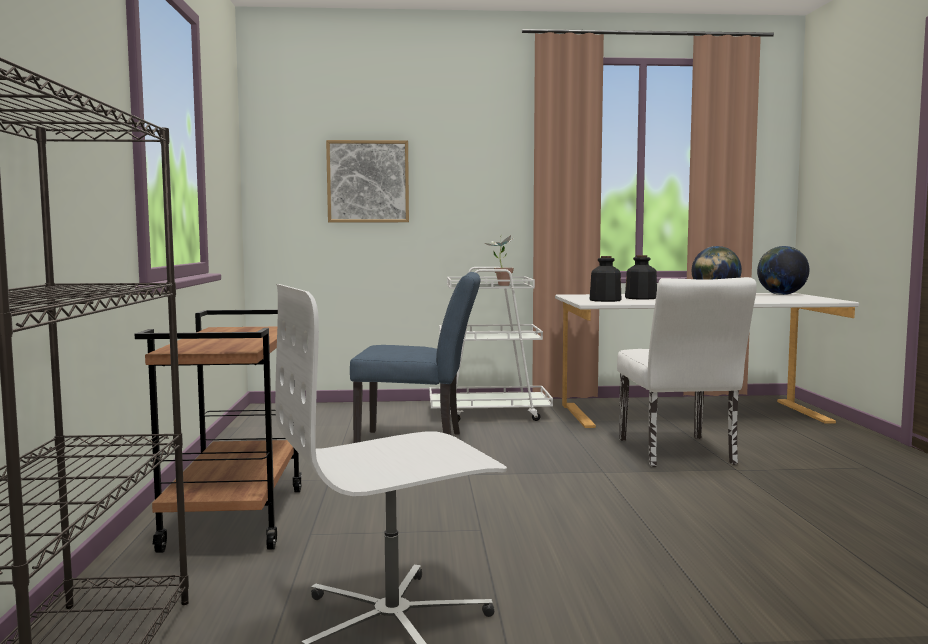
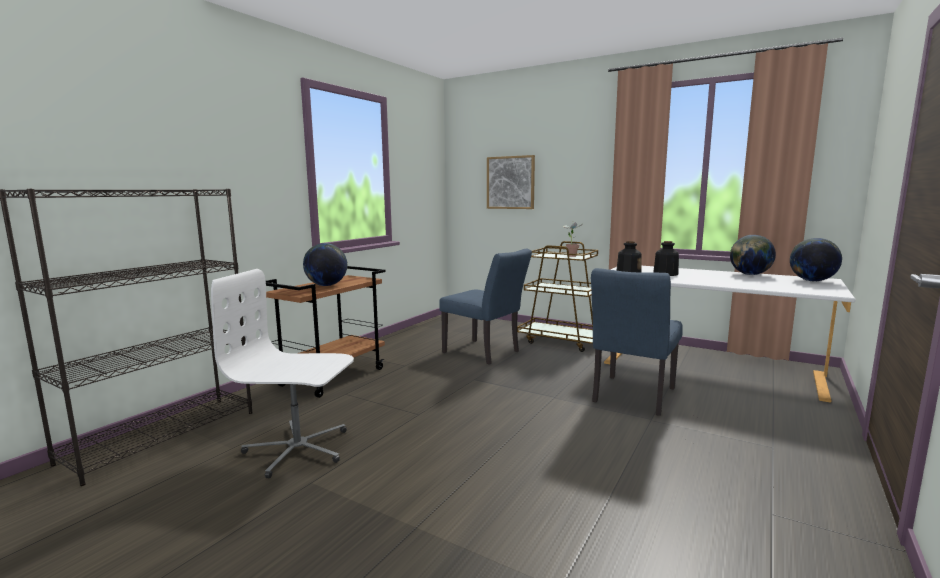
camera: 35 degrees right, 5 degrees up
(236, 338) = (326, 285): none -> globe
(489, 413) = (561, 341): white cart -> brown cart
(679, 454) = (631, 397): white chair -> blue chair

